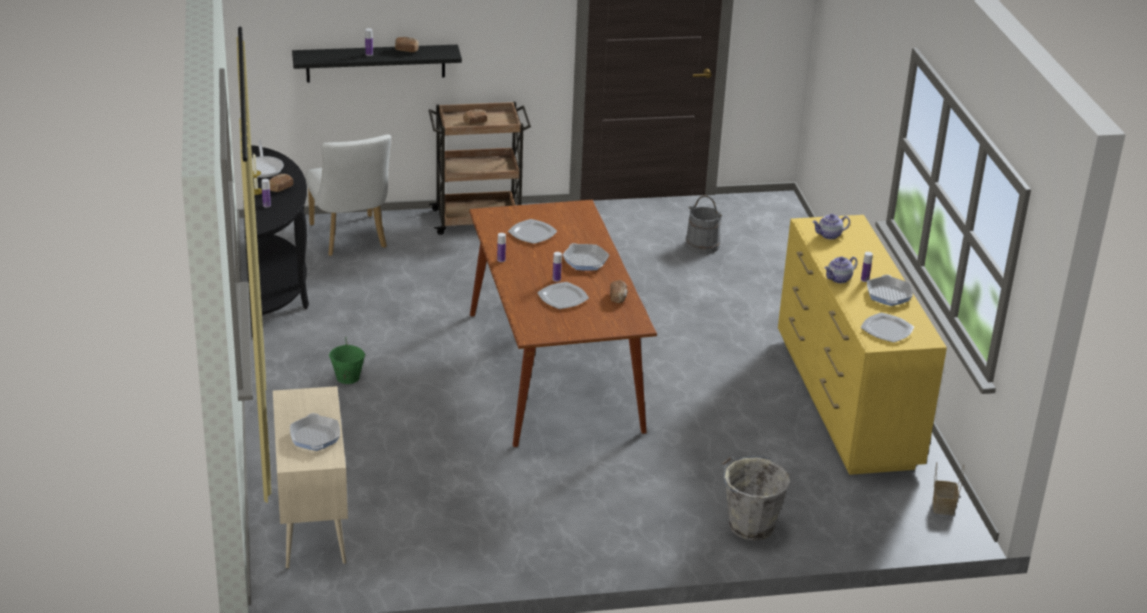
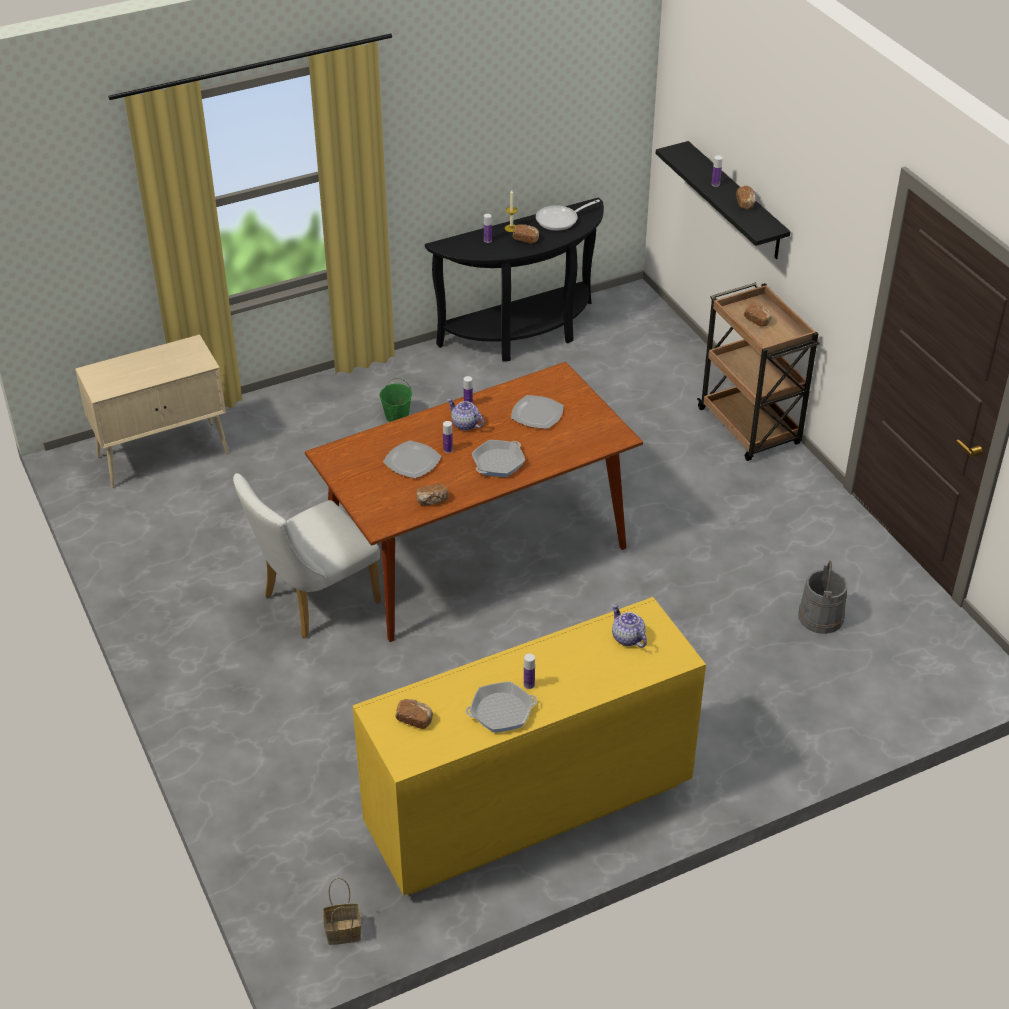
camera: 75 degrees right, 10 degrees up
(315, 437) = (133, 374): frying pan -> none
(350, 239) = (649, 354): white chair -> white chair (313, 602)
(749, 525) = (250, 755): grey bucket -> none
(839, 279) = (519, 660): teapot -> teapot (465, 424)
(886, 329) = (414, 719): plate -> bread

